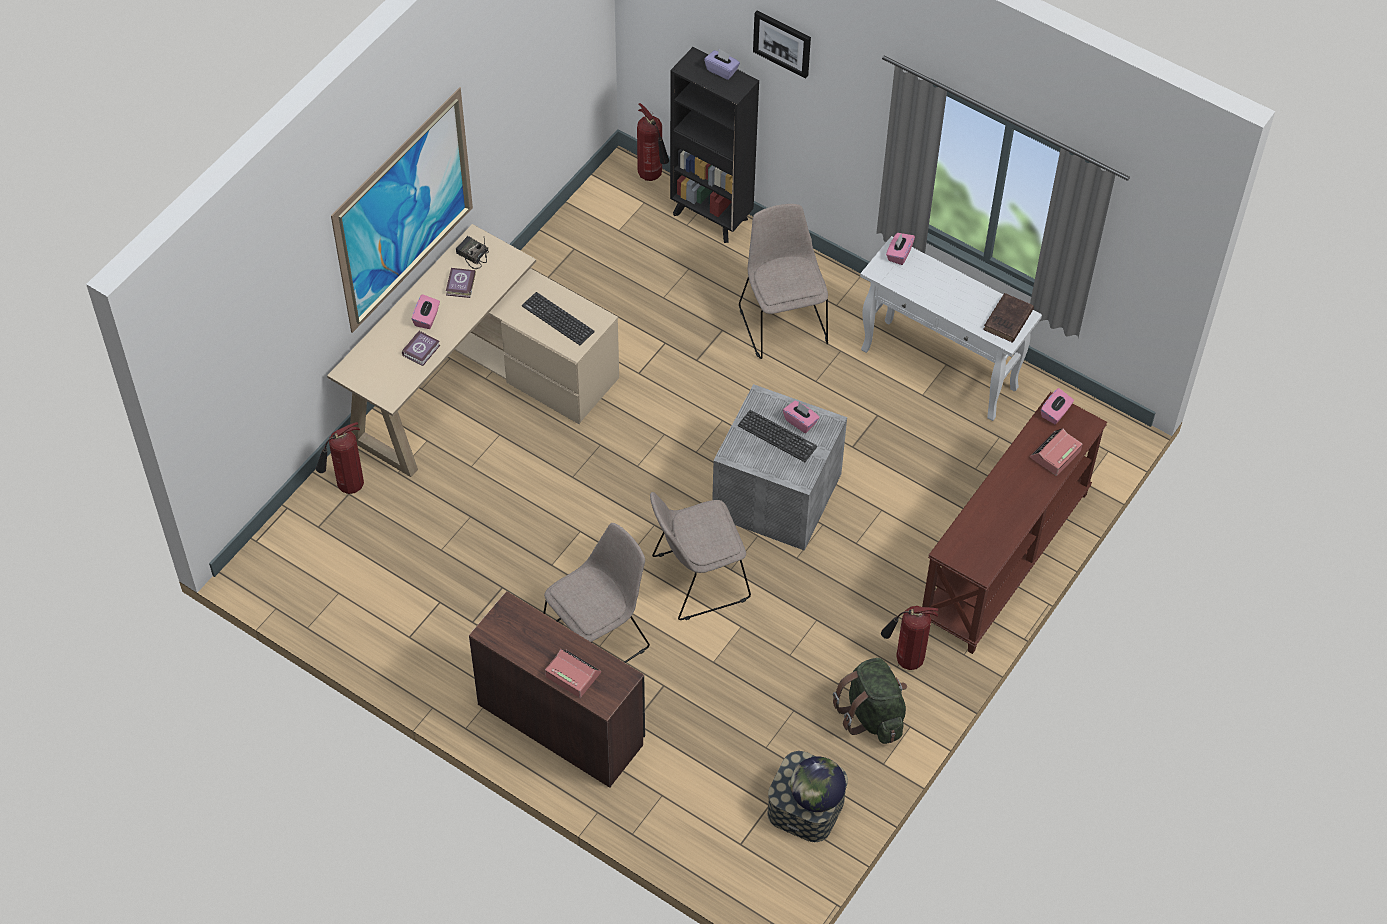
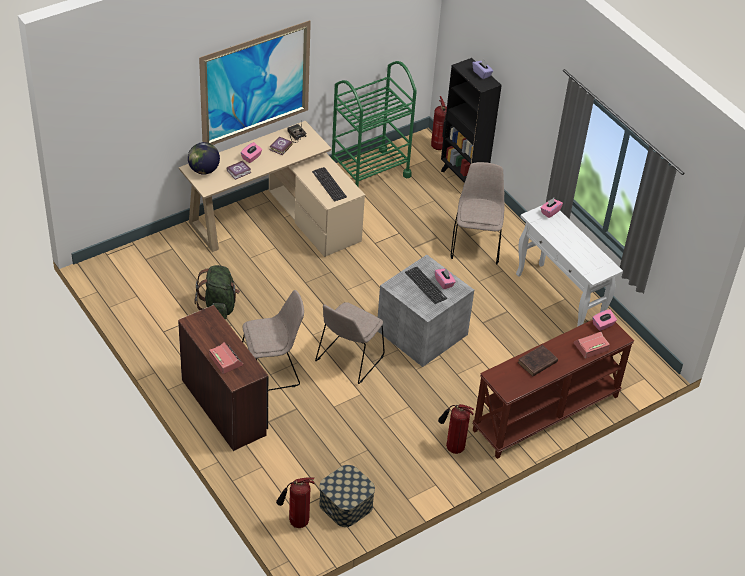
camera: 20 degrees right, 10 degrees down
(347, 487) = (173, 245): fire extinguisher -> fire extinguisher (296, 522)
(572, 256) = (369, 173): none -> green cart
(697, 579) = (348, 360): beige chair -> beige chair turned 60 degrees counterclockwise
(782, 43) = (517, 59): picture -> none
(816, 796) = (349, 494): globe -> globe (203, 170)
(872, 714) = (415, 469): green backpack -> green backpack (219, 307)
(1007, 321) = (599, 267): brown book -> brown book (536, 363)

